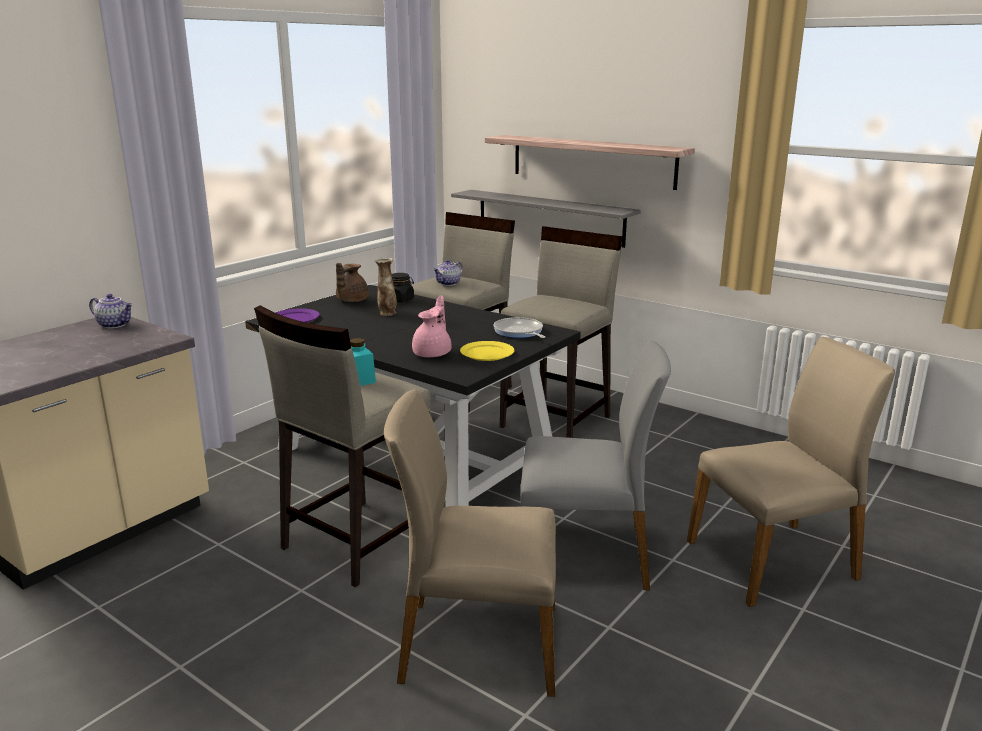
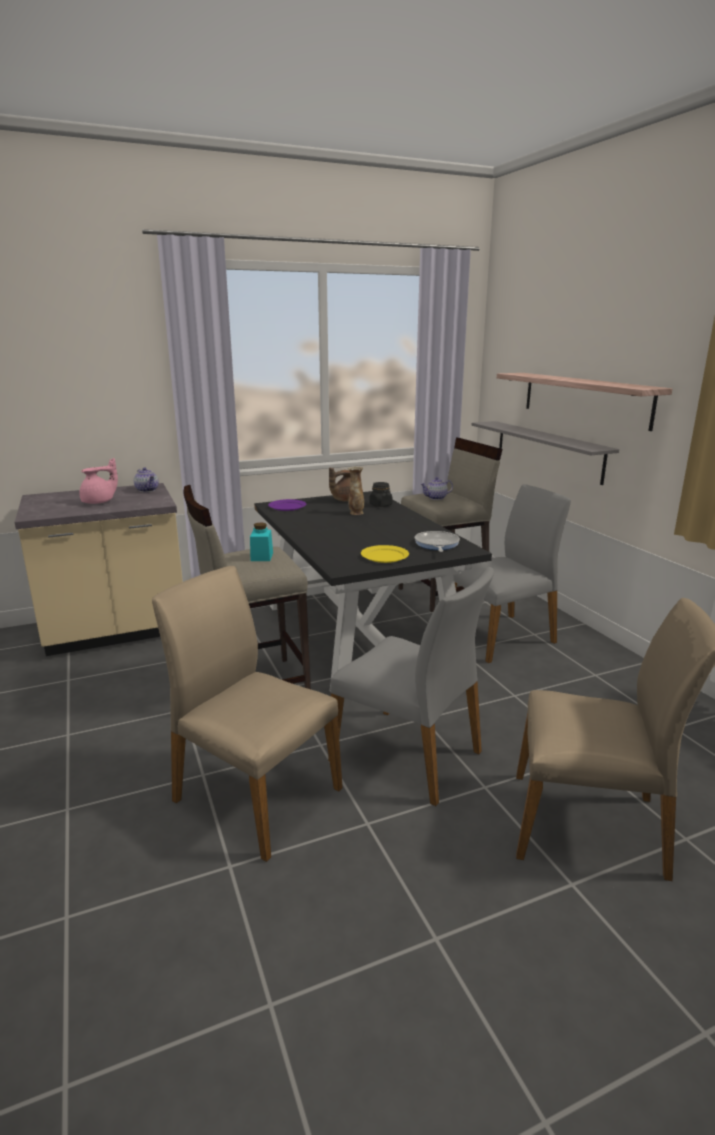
camera: 30 degrees right, 0 degrees up
(433, 353) = (344, 548): pink teapot -> pink teapot (99, 502)
(557, 421) = (501, 636): beige stool -> grey chair

